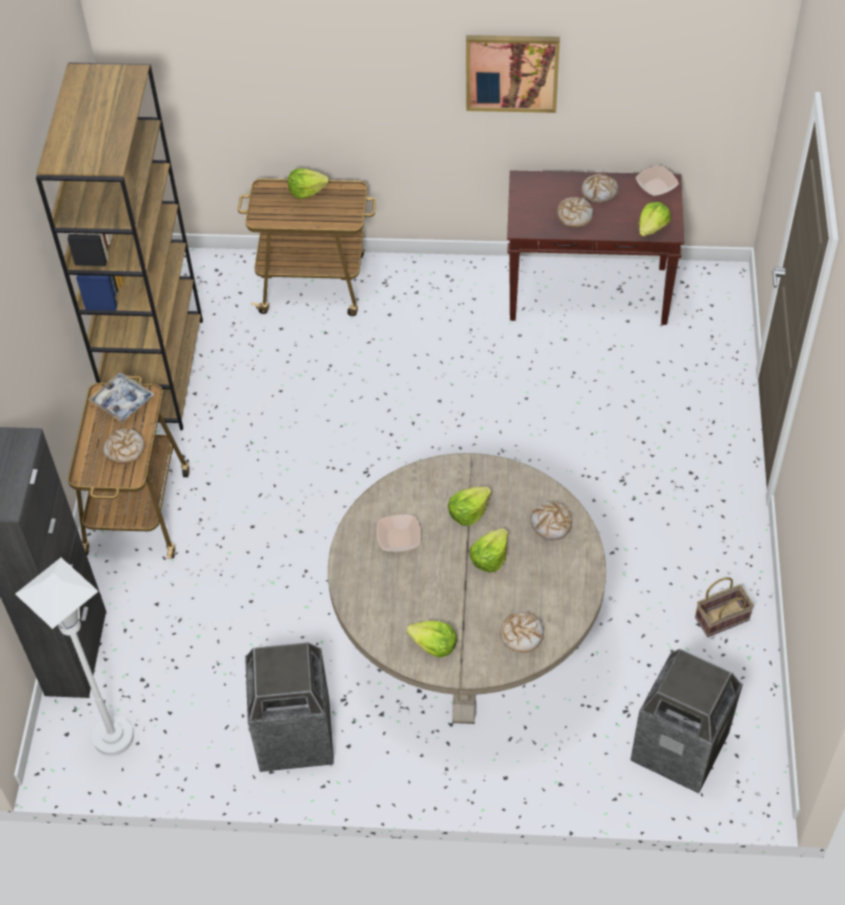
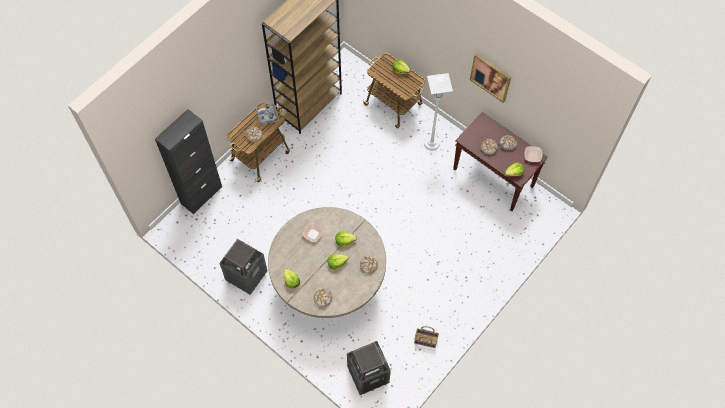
camera: 35 degrees right, 10 degrees up
(113, 737) = (190, 233): white floor lamp -> white floor lamp (431, 143)

